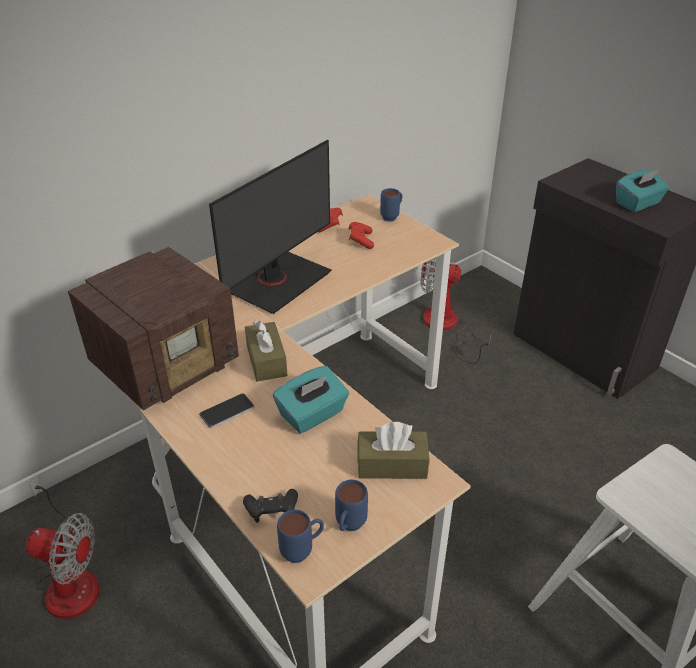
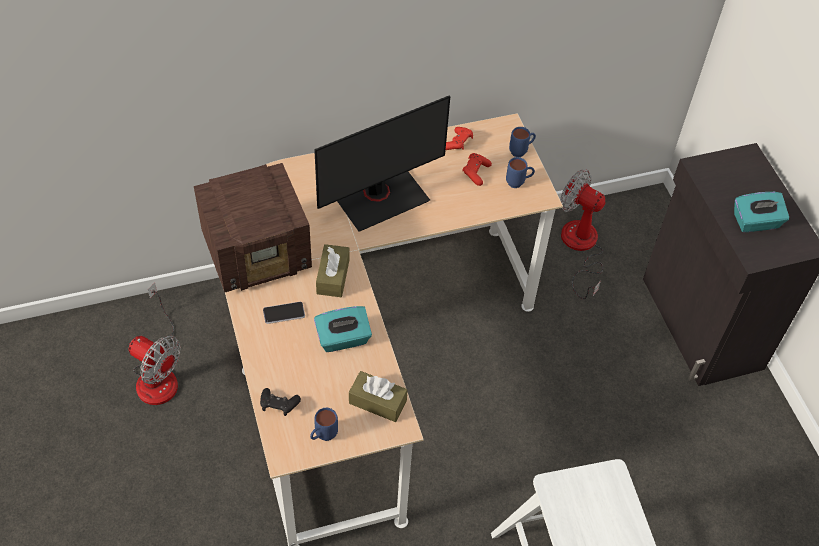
camera: 20 degrees right, 15 degrees up
(302, 551) = (285, 441): blue mug -> blue mug (518, 183)

